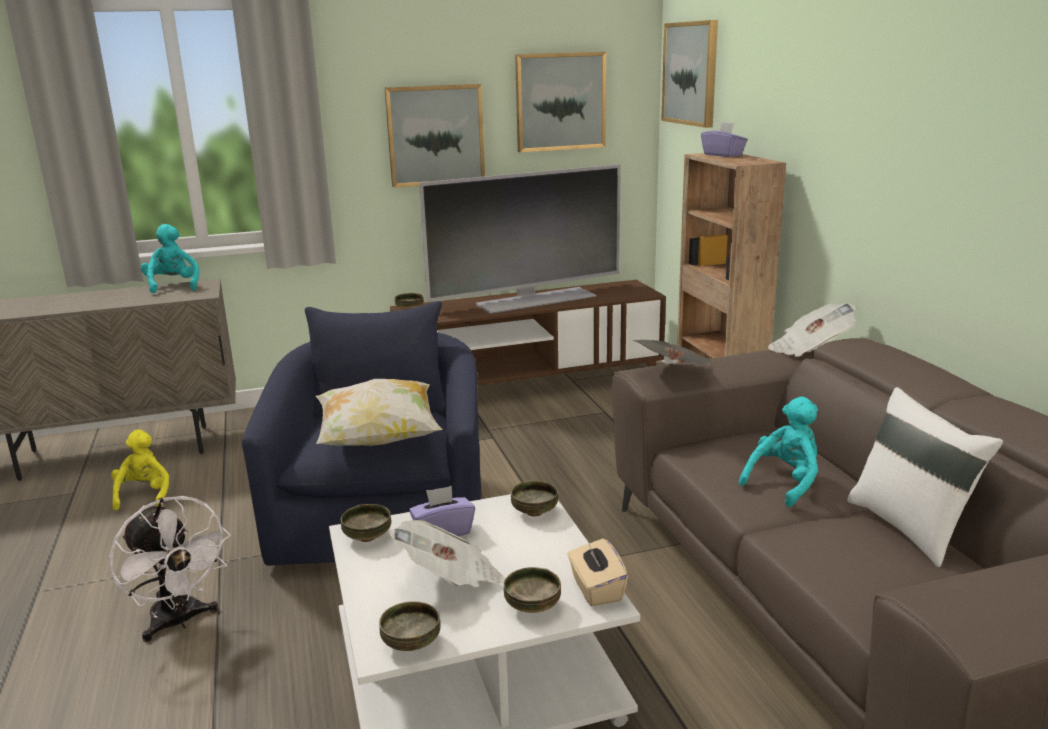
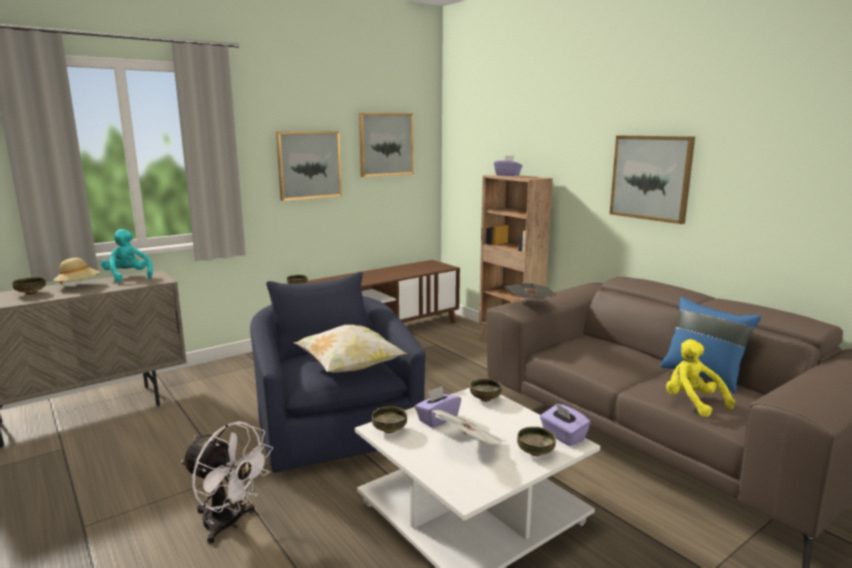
camera: 20 degrees left, 5 degrees down
(110, 294) = (78, 285): none -> beige hat
(144, 495) = (130, 441): yellow plush toy -> yellow plush toy (692, 402)
(410, 644) = (480, 488): bowl -> bowl (30, 293)
(534, 300) = (378, 275): television -> none
(596, 589) = (563, 436): beige tissue box -> purple tissue box
(691, 73) = (469, 127): picture -> picture (651, 178)
(784, 483) = (618, 362): turquoise plush toy -> none
(809, 350) = (590, 287): newspaper -> none
(910, 528) = (703, 376): white pillow -> blue pillow

